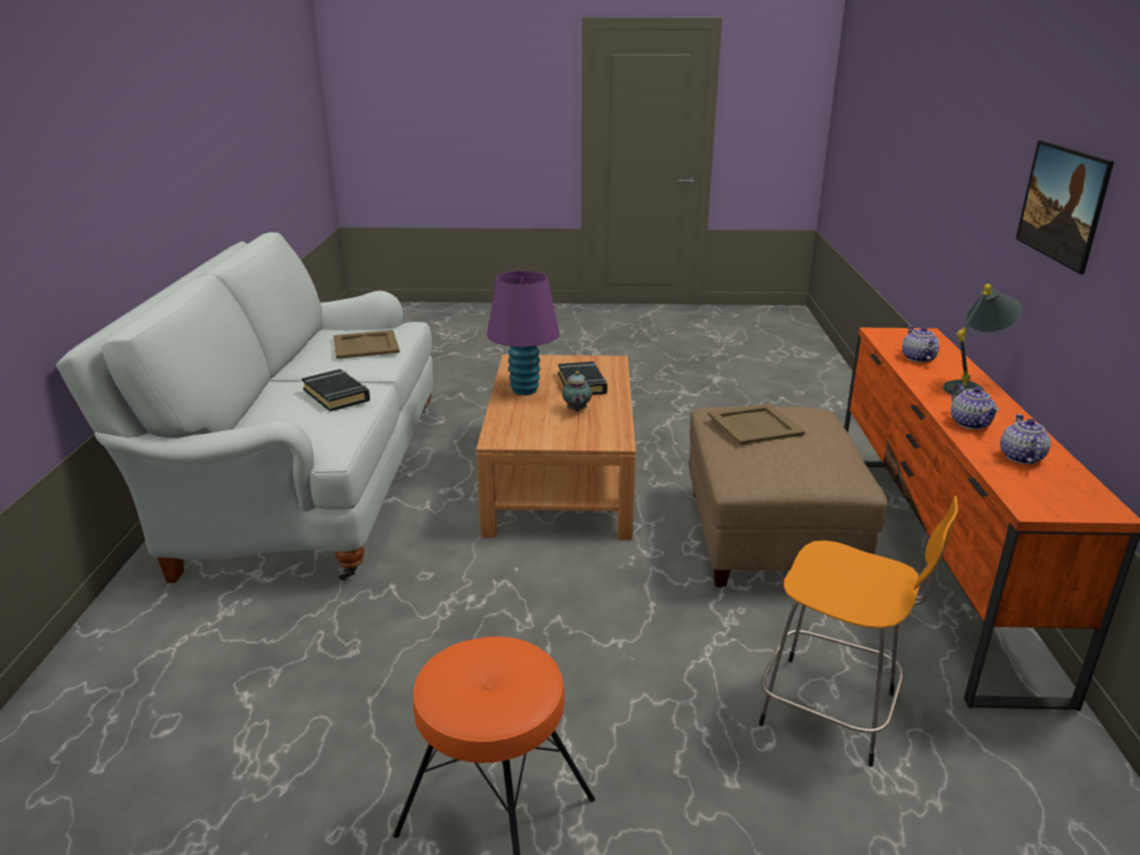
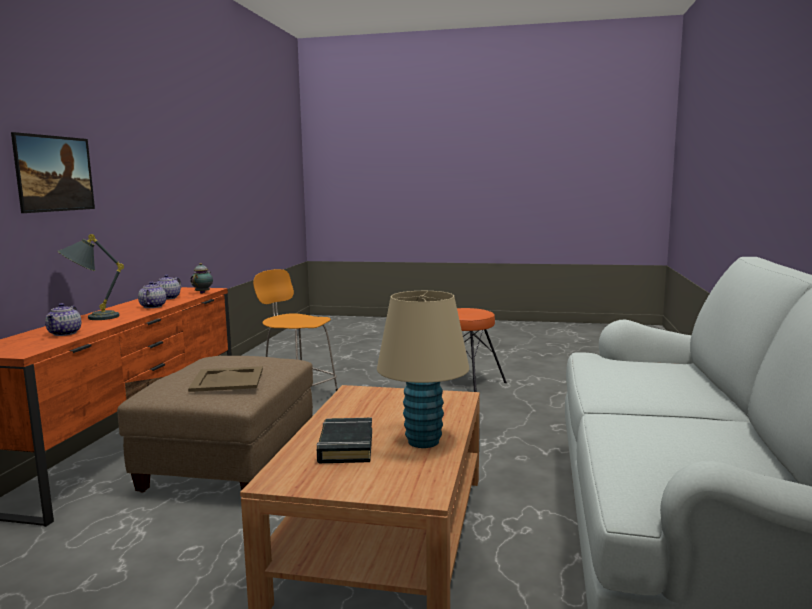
camera: 170 degrees left, 15 degrees down
(337, 395) = (629, 382): black book -> none
(366, 345) = (662, 442): beige tray -> none
(525, 390) = (423, 441): purple table lamp -> beige table lamp
(576, 411) = (372, 416): teapot -> teapot (203, 293)

